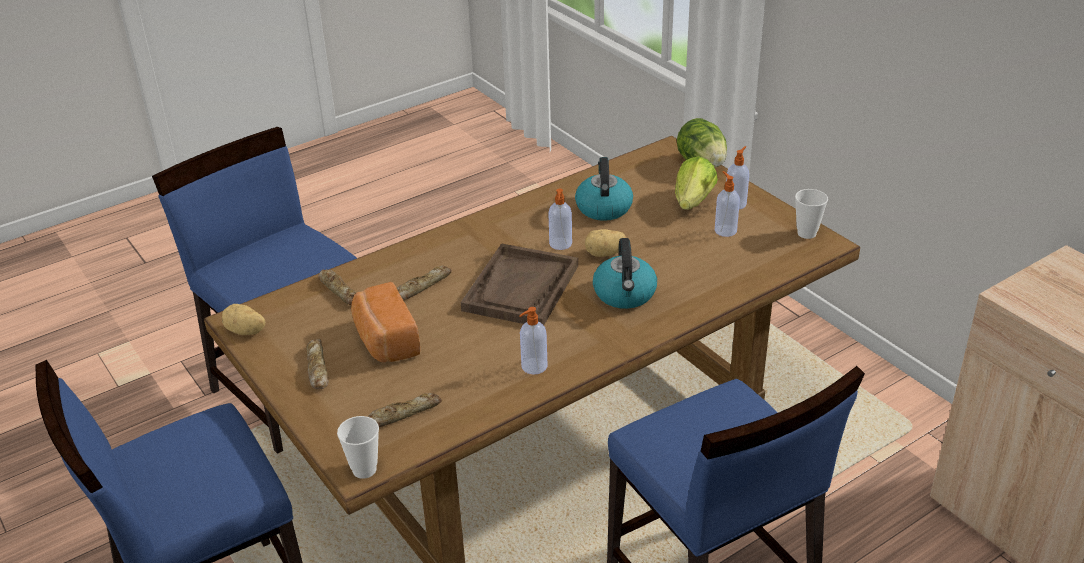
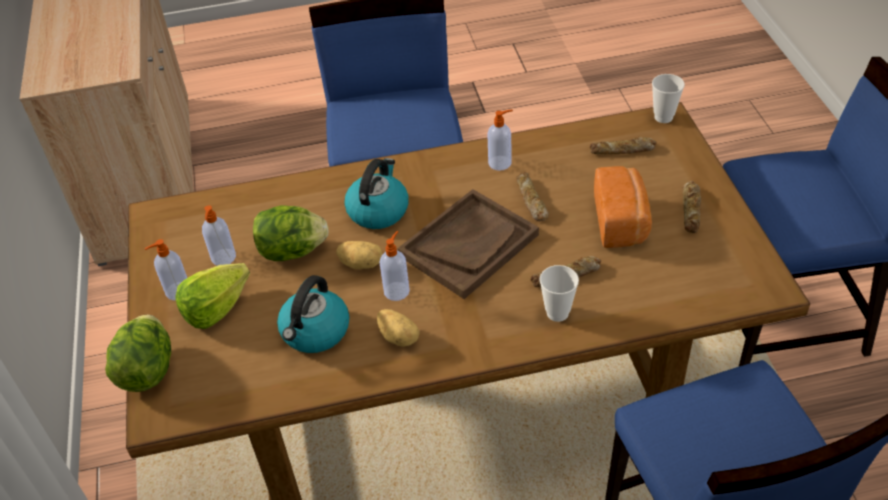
camera: 155 degrees left, 10 degrees up
(245, 332) = (762, 270): potato -> potato (399, 337)
(340, 291) = (656, 295): bread -> bread (530, 200)
(672, 248) = (292, 251): none -> lettuce
(806, 233) = (156, 230): cup -> cup (557, 313)

